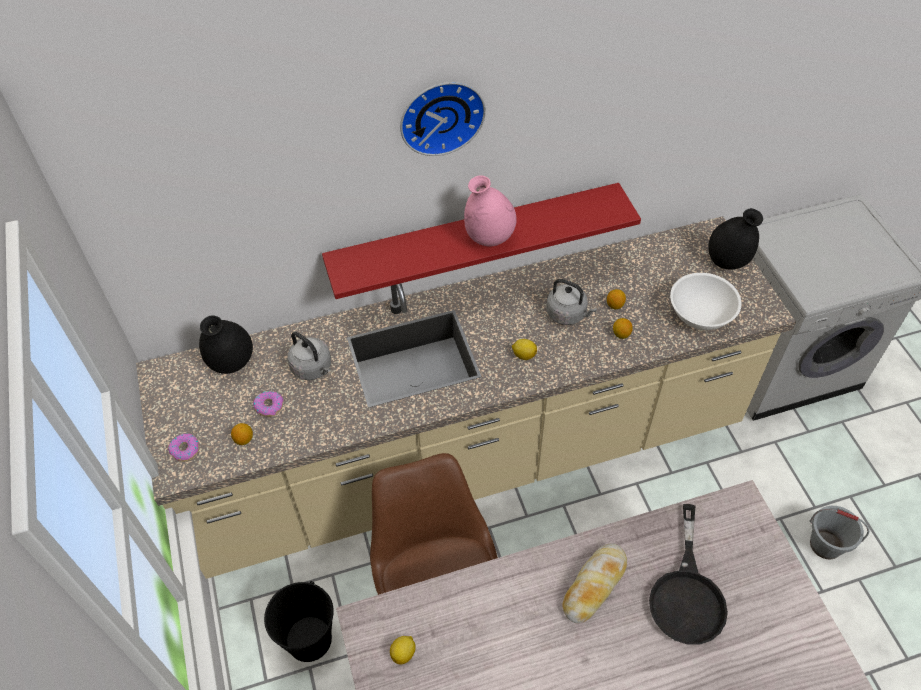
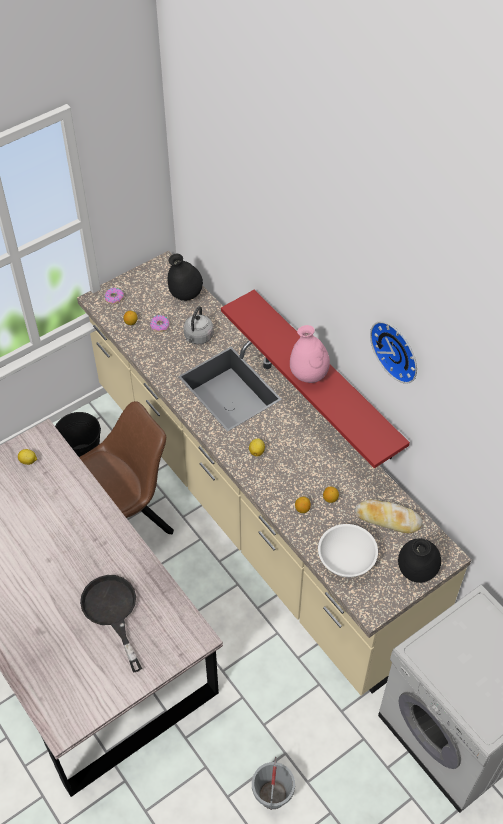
camera: 70 degrees right, 0 degrees up
(440, 115) = (317, 272): wall clock -> wall clock (397, 349)
(568, 314) = (307, 470): grey kettle -> none
(594, 585) = (103, 553): bread -> bread (388, 519)
(687, 594) = (112, 612): black frying pan -> black frying pan turned 75 degrees clockwise

